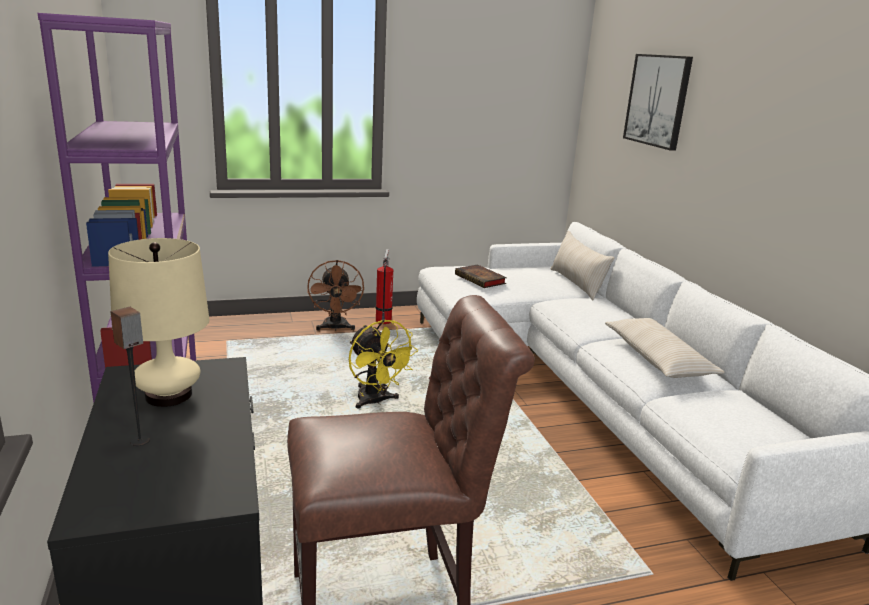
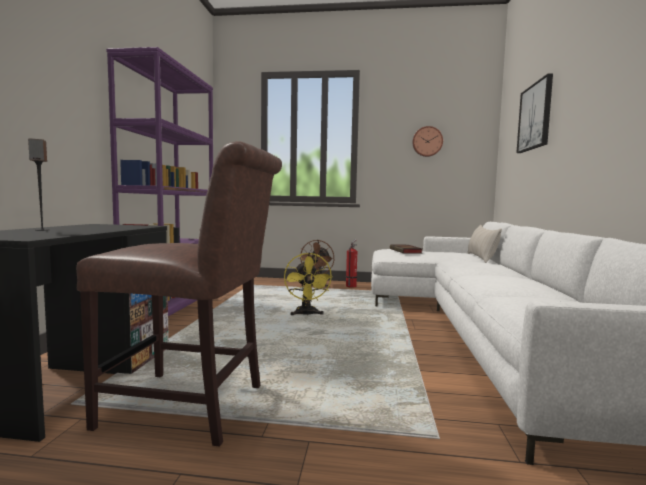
camera: 25 degrees right, 15 degrees down
(169, 395) = (95, 227): beige table lamp -> none
(489, 92) = (427, 141): none -> wall clock
(657, 359) = (508, 281): beige pillow -> none

